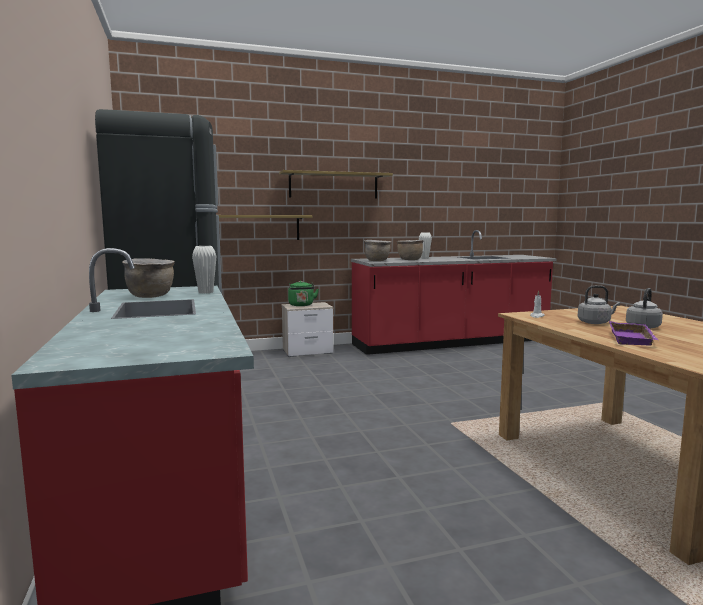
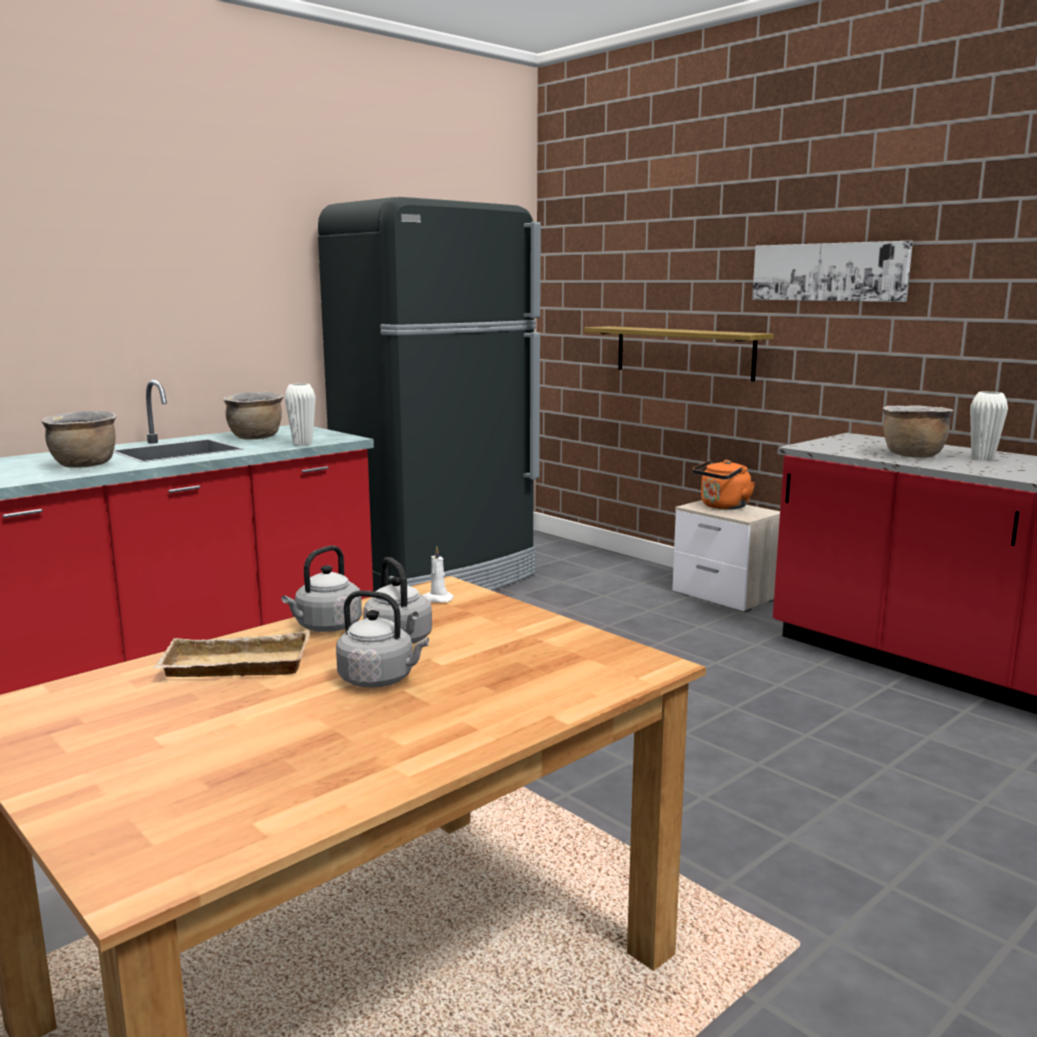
camera: 65 degrees right, 5 degrees up
(301, 305) = (722, 507): green kettle -> orange kettle
(333, 185) = (829, 272): shelf -> picture
(377, 261) = (836, 445): brown cooking pot -> brown cooking pot (85, 466)
(575, 328) = (326, 627): none -> grey kettle
(633, 339) = (233, 668): purple tray -> beige tray

